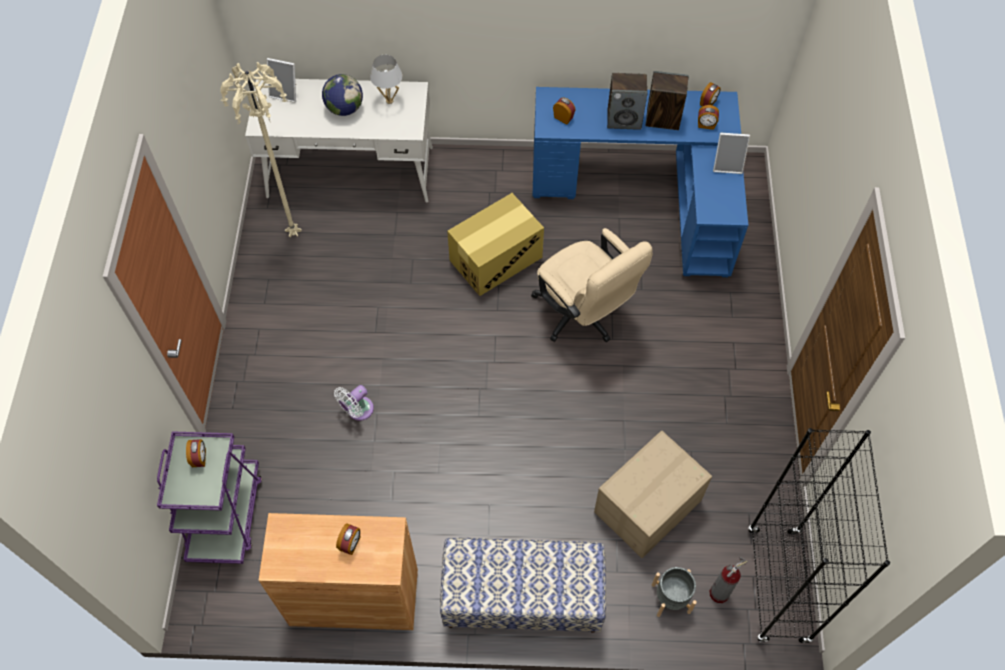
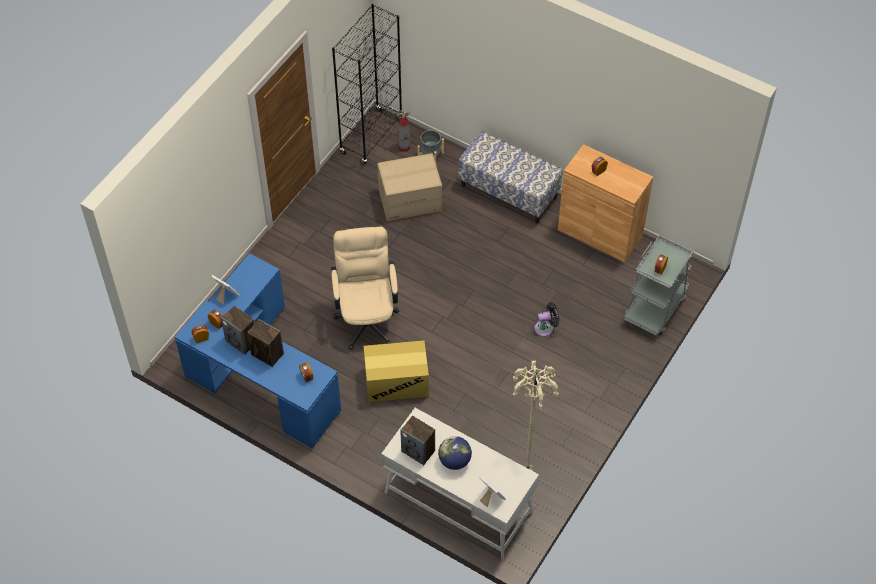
camera: 150 degrees left, 5 degrees down
(225, 514) = (655, 307): purple cart -> grey cart
(358, 410) = (546, 328): white fan -> black fan
(389, 101) = (418, 451): white table lamp -> speaker

